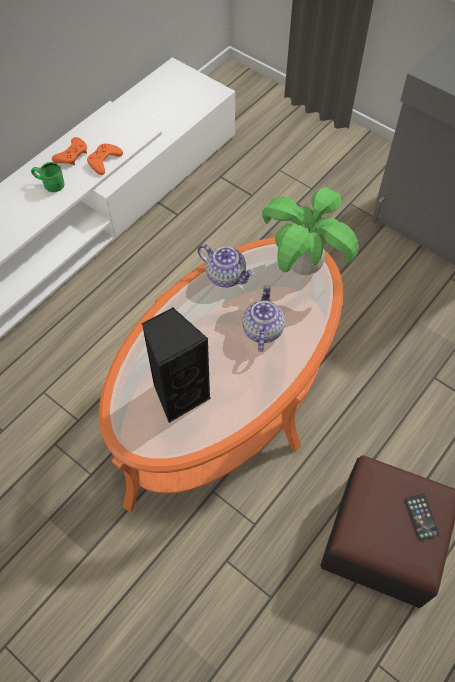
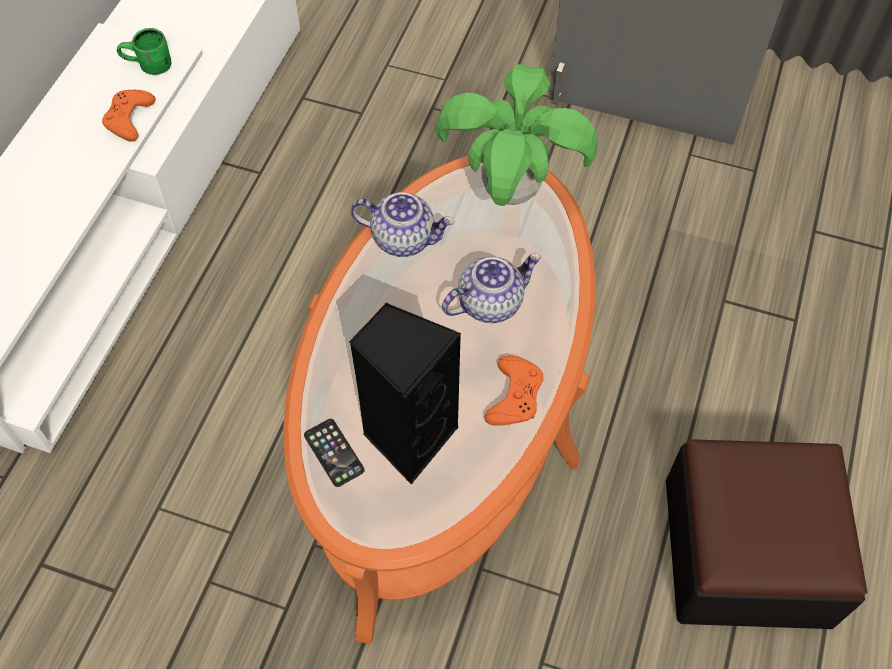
camera: 20 degrees left, 0 degrees up
(49, 186) = (56, 180): green mug -> green mug (149, 67)
(72, 155) = (73, 122): orange game controller -> orange game controller (514, 396)
(262, 330) = (490, 302): teapot -> teapot turned 75 degrees clockwise
(421, 517) = (806, 498): phone -> phone (334, 453)

